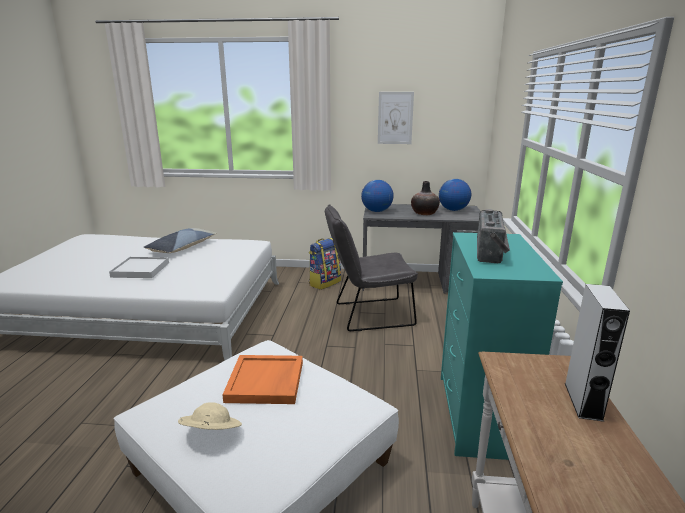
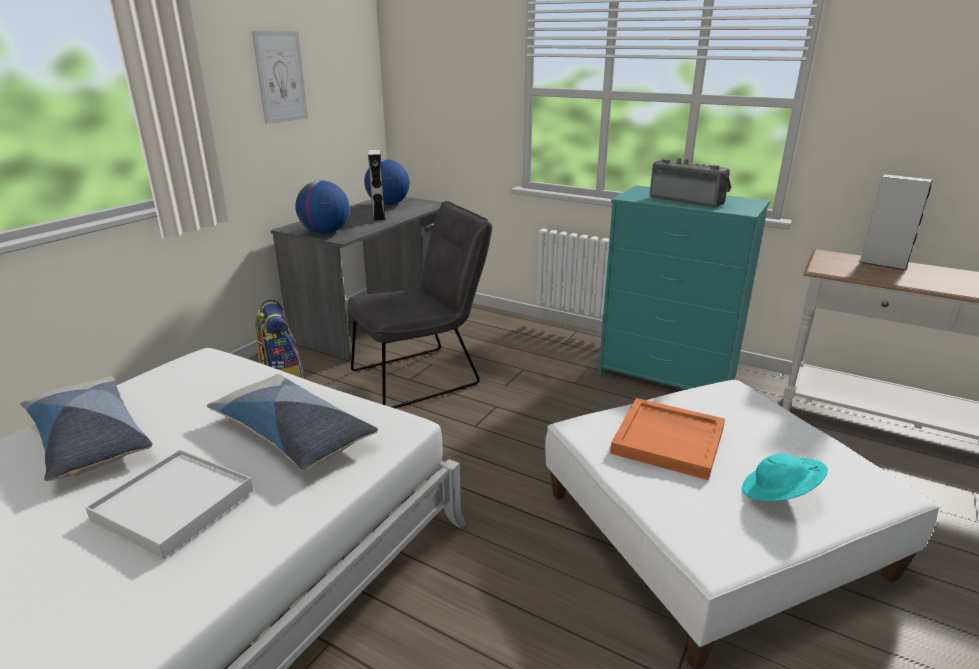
camera: 65 degrees left, 5 degrees up
(198, 274) = (292, 434): none -> pillow
(211, 434) = (779, 495): beige hat -> turquoise hat
(368, 315) = (423, 375): grey chair -> grey chair turned 135 degrees counterclockwise
(424, 213) = (379, 216): vase -> grey speaker

